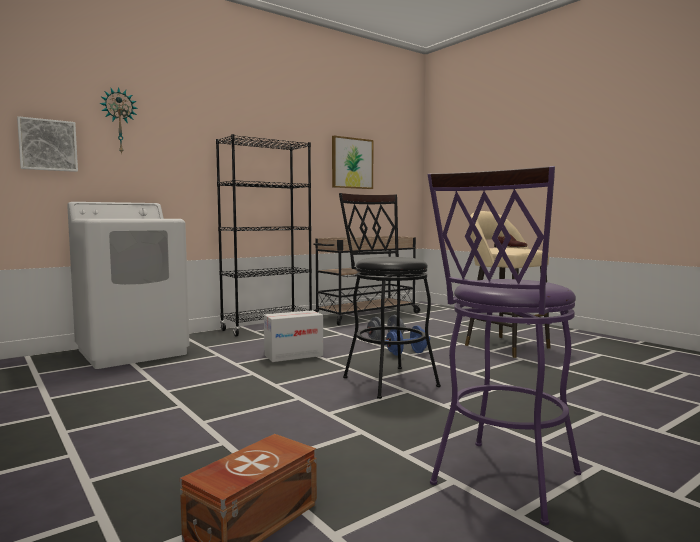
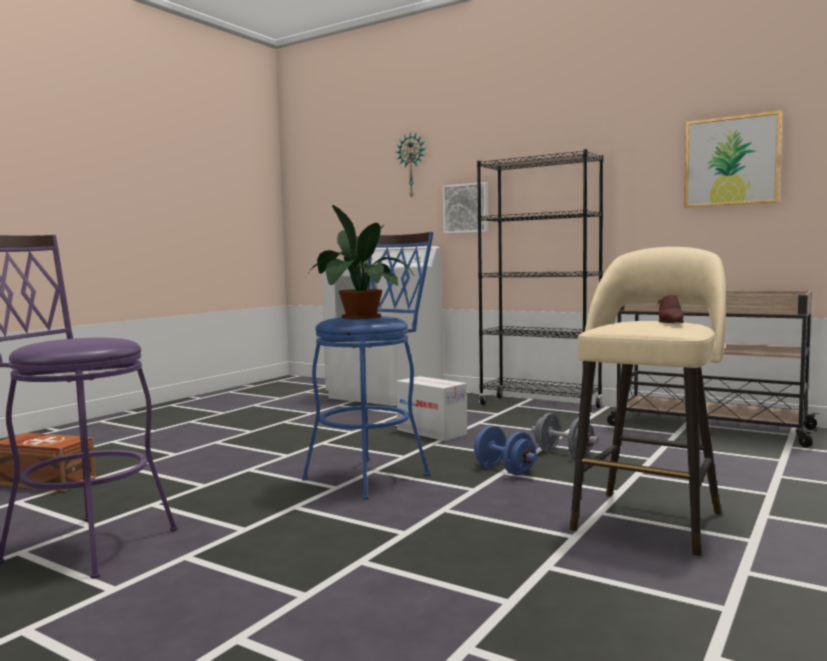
camera: 70 degrees right, 0 degrees up
(48, 145) = (362, 199): picture -> picture (466, 208)
(386, 379) = (374, 474): black stool -> blue stool
(394, 257) = (357, 317): none -> potted plant

